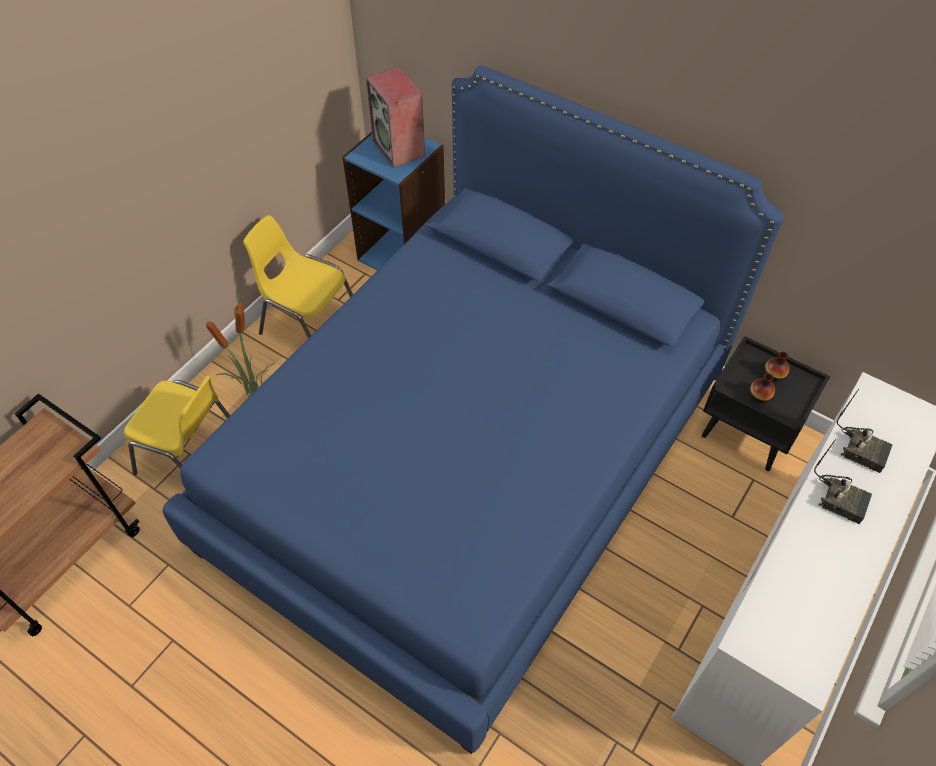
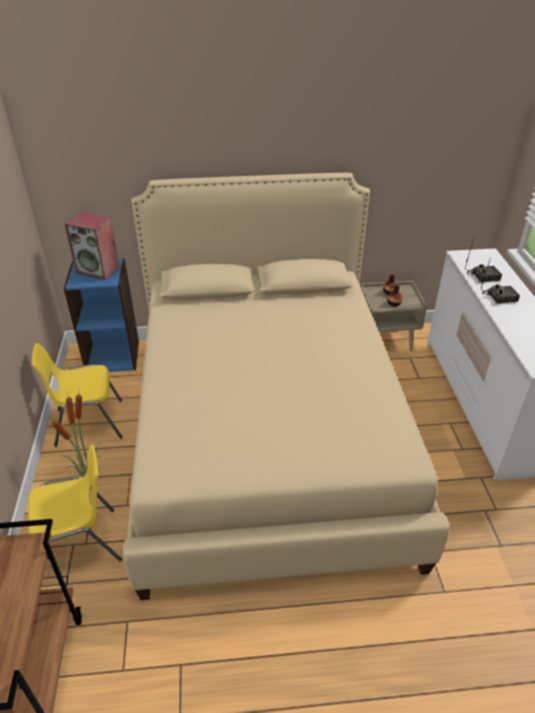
camera: 40 degrees left, 15 degrees down
(468, 464) = (267, 435): blue bed -> beige bed
(748, 432) = (385, 340): black nightstand -> beige nightstand

